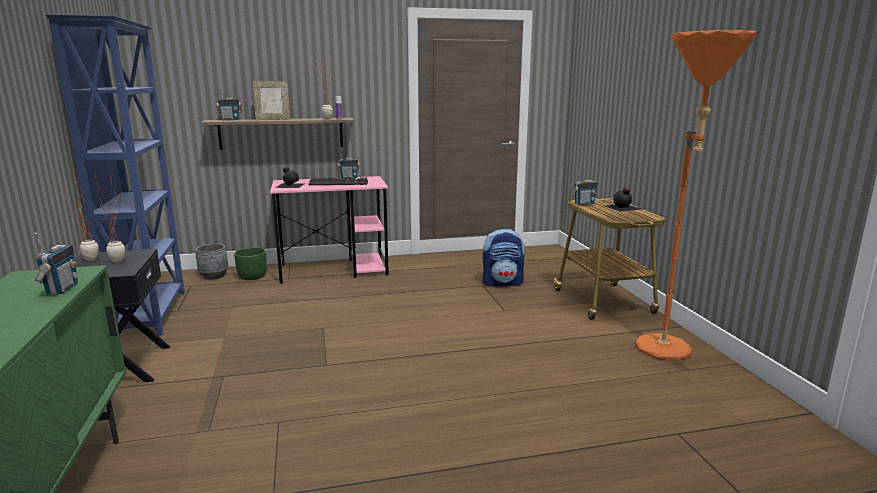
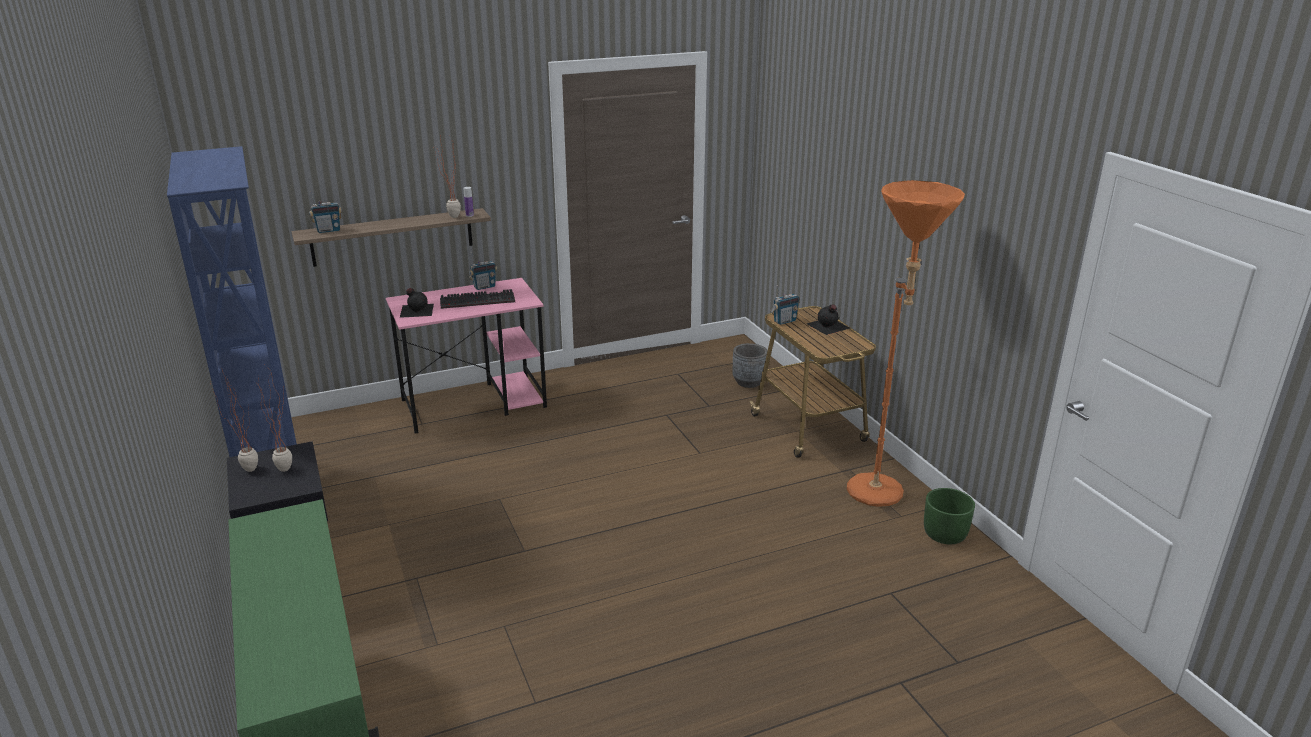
camera: 10 degrees left, 10 degrees up
(61, 289) = (310, 542): radio -> none
(214, 276) = (321, 428): grey planter -> grey planter (748, 382)
(252, 277) = (373, 425): green planter -> green planter (944, 534)
(273, 119) = (384, 225): picture frame -> none
(502, 283) = (689, 408): backpack -> none

